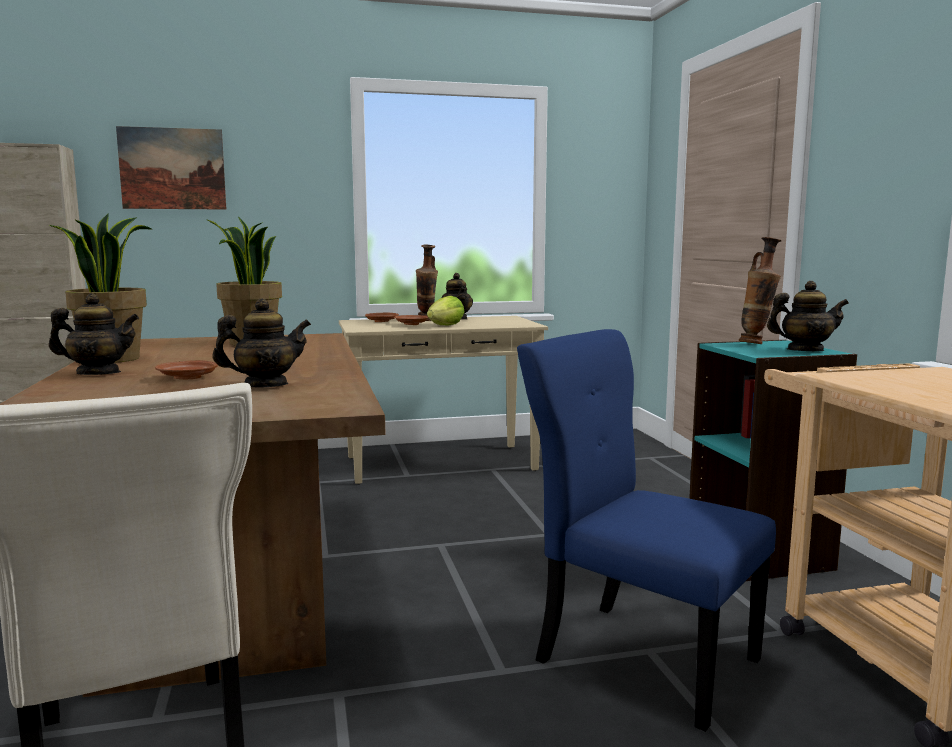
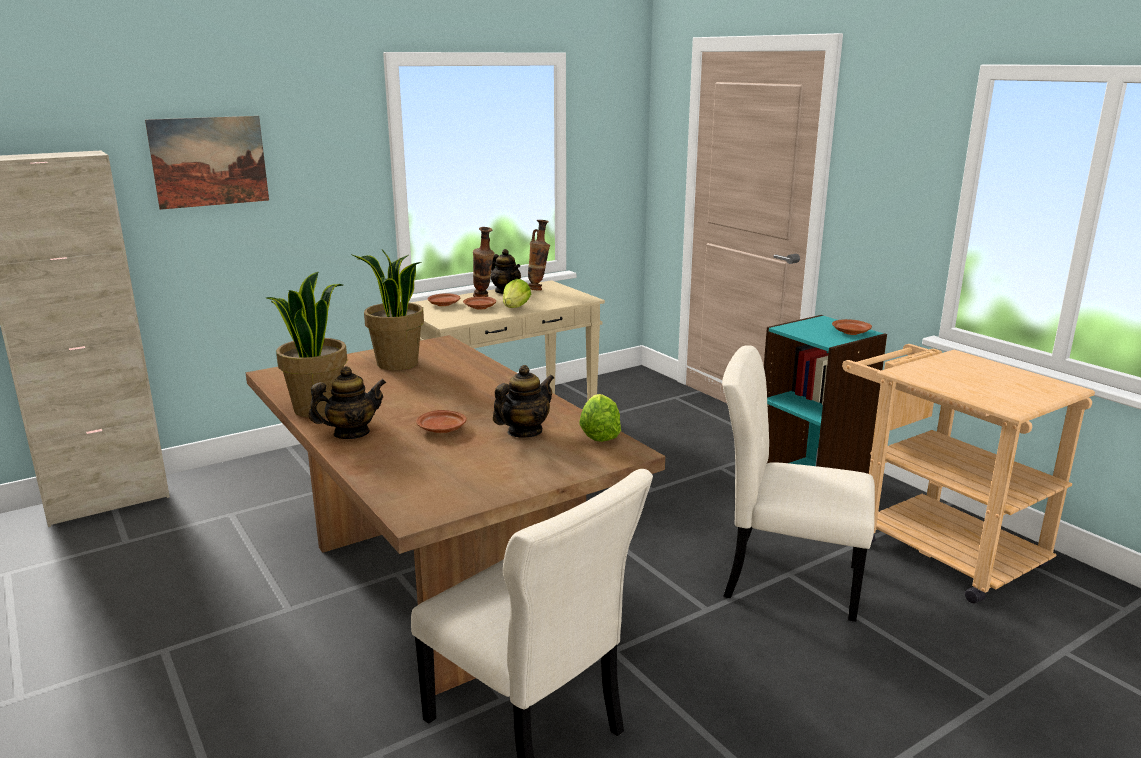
camera: 20 degrees left, 10 degrees up
(341, 394) = (599, 435): none -> lettuce
(639, 656) = (785, 580): blue chair -> beige chair
(756, 344) = (809, 324): vase -> vase (538, 289)
(804, 350) = (850, 332): teapot -> brown plate

